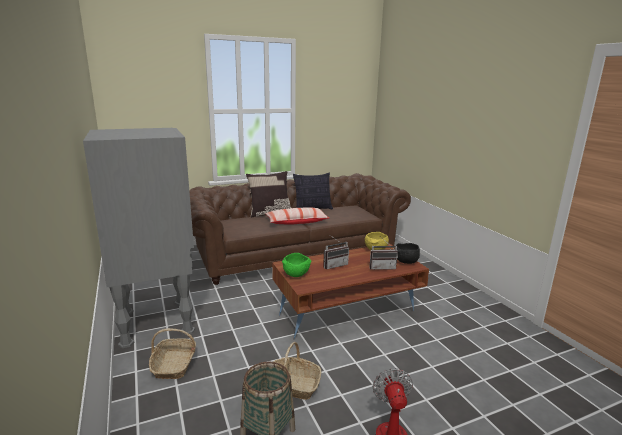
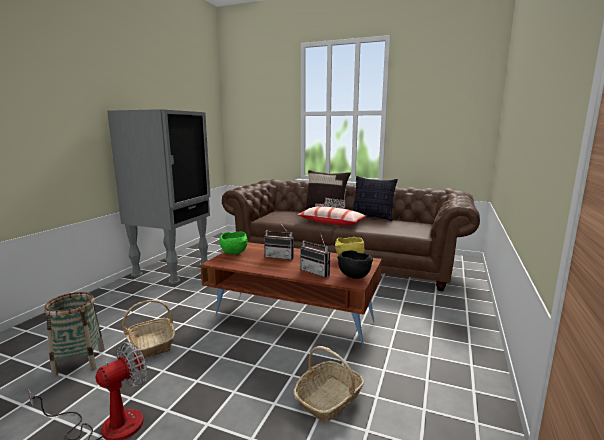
camera: 45 degrees right, 5 degrees down
(174, 365) = (130, 296): basket -> basket (329, 399)

